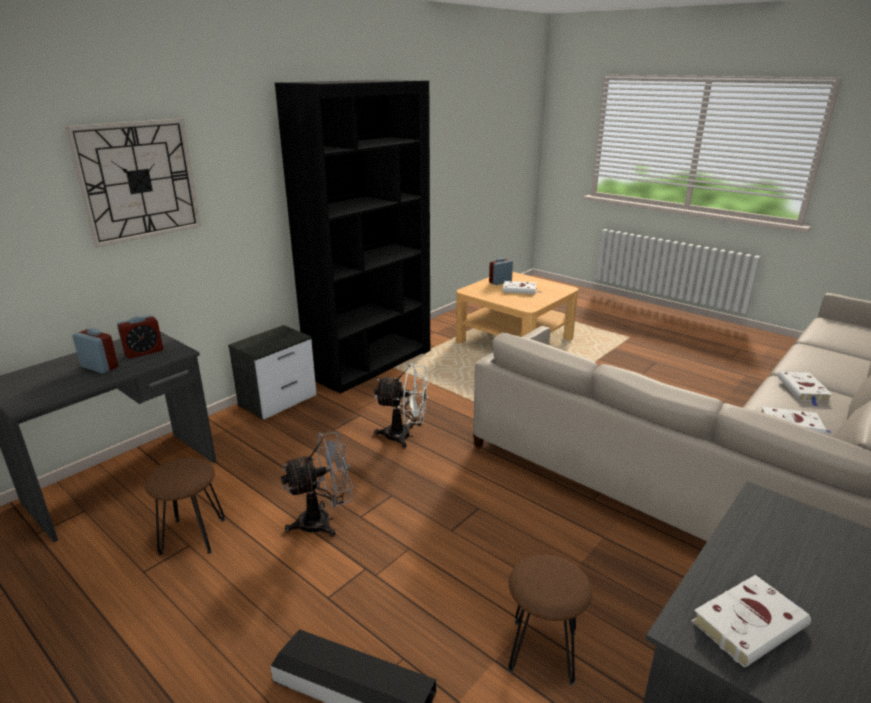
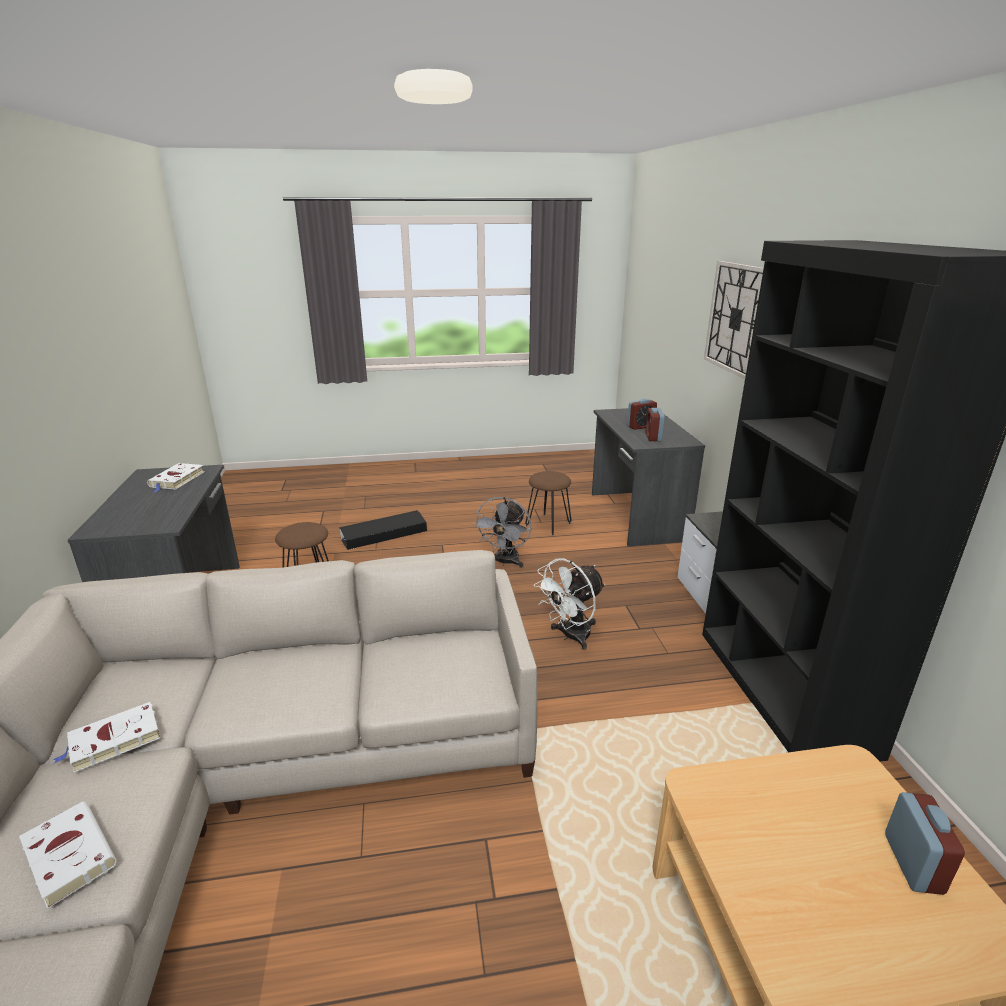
camera: 130 degrees right, 0 degrees up
(520, 290) = (824, 858): white book -> none

